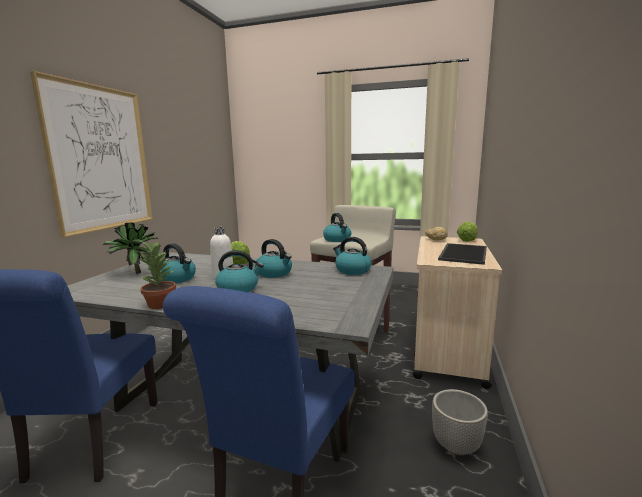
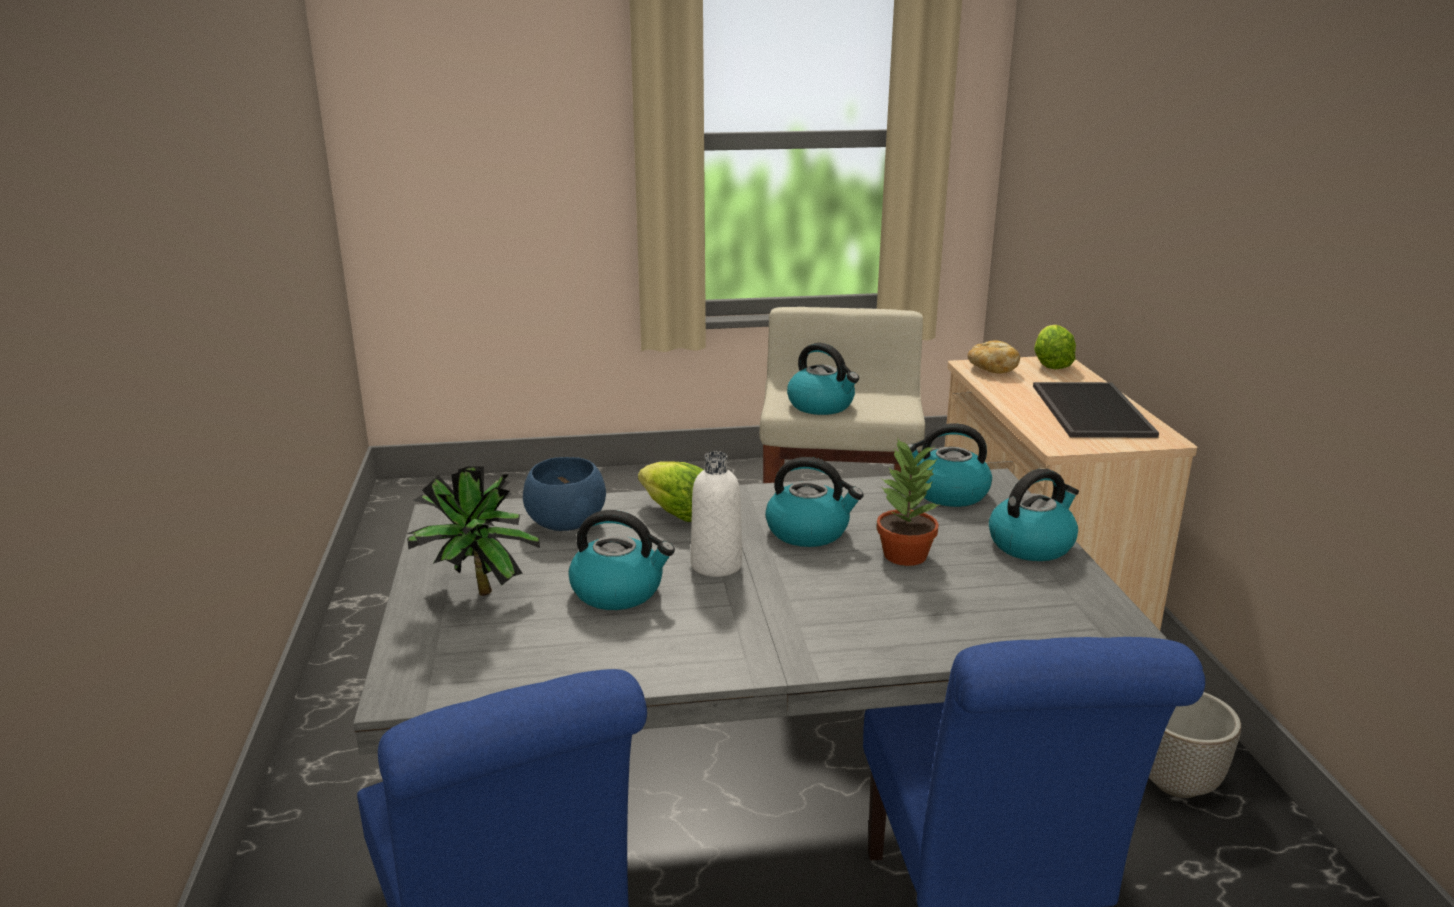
camera: 25 degrees left, 10 degrees up
(101, 159) = (174, 259): picture -> none
(160, 304) = (712, 670): potted plant -> potted plant (903, 555)
(198, 261) = (565, 523): none -> blue bowl
(238, 289) = (804, 591): kettle -> kettle (1031, 544)

